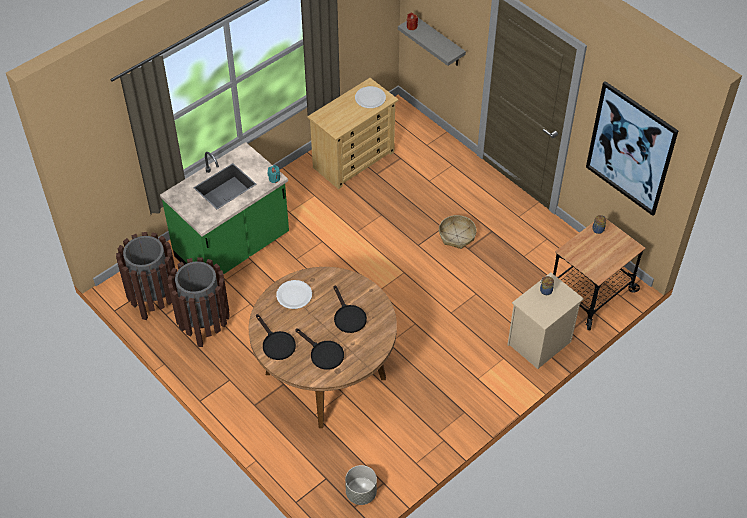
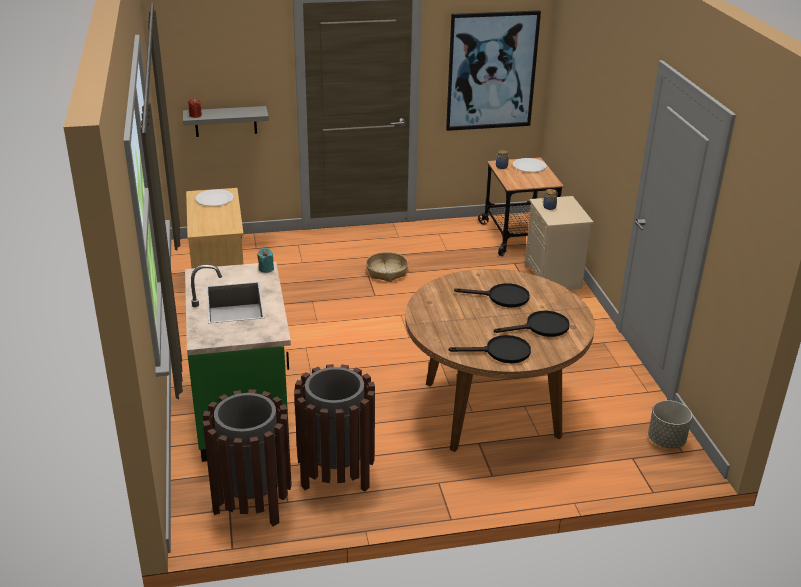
camera: 60 degrees left, 20 degrees down
(294, 295) = (440, 319): white plate -> white plate (529, 166)

